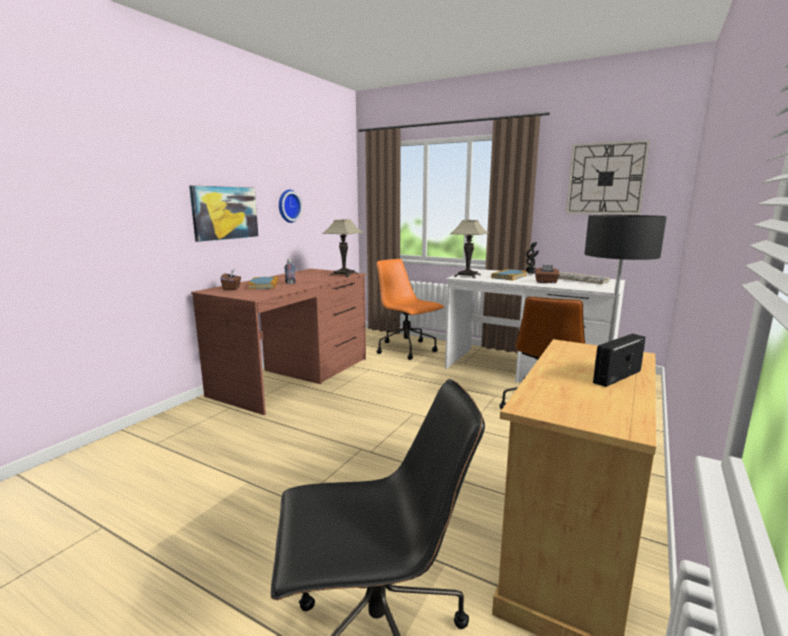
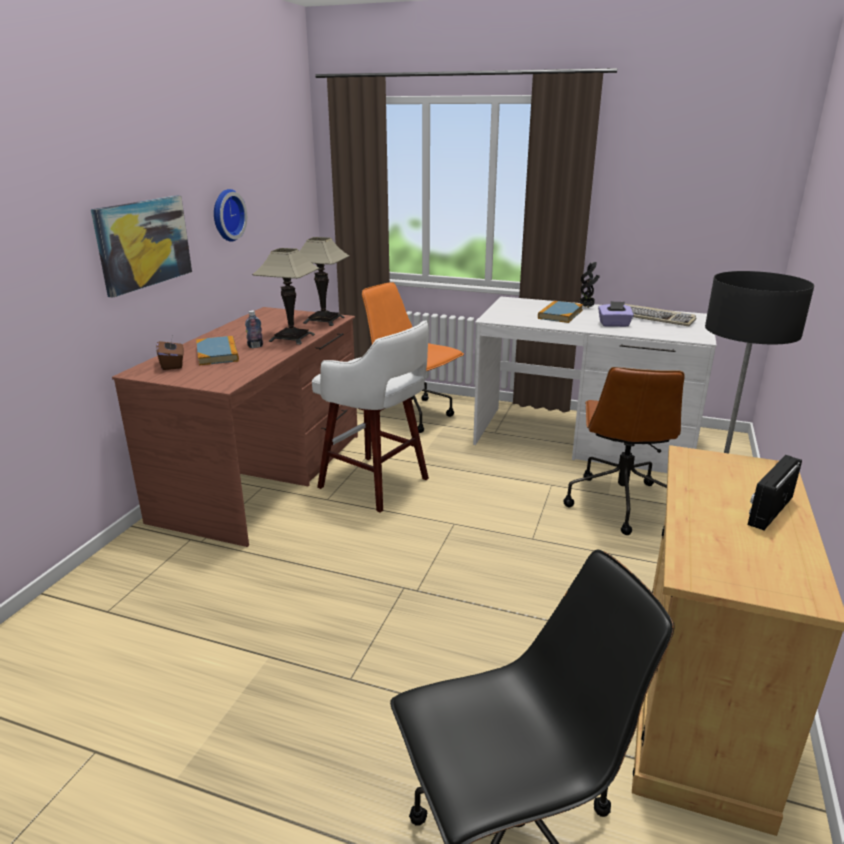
camera: 10 degrees left, 10 degrees up
(367, 386) = (376, 484): none -> white stool
(467, 275) = (502, 315): table lamp -> table lamp (292, 338)
(546, 282) = (614, 324): brown tissue box -> purple tissue box
(605, 178) = (691, 170): wall clock -> none

